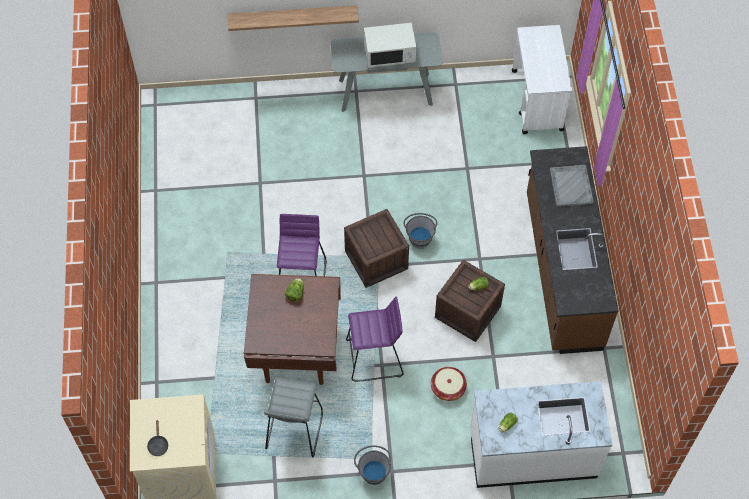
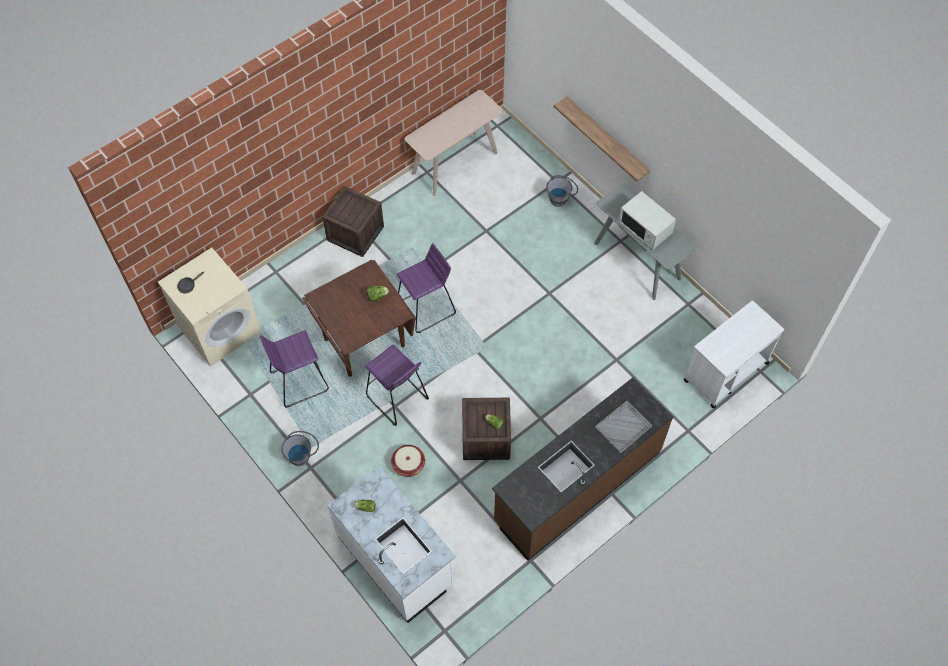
camera: 55 degrees right, 0 degrees up
(165, 162) = (454, 163): none -> beige console table
(294, 430) = (298, 381): grey stool -> purple stool
(376, 260) = (481, 347): crate -> crate (355, 233)
(419, 236) = (526, 364): grey bucket -> grey bucket (561, 198)

